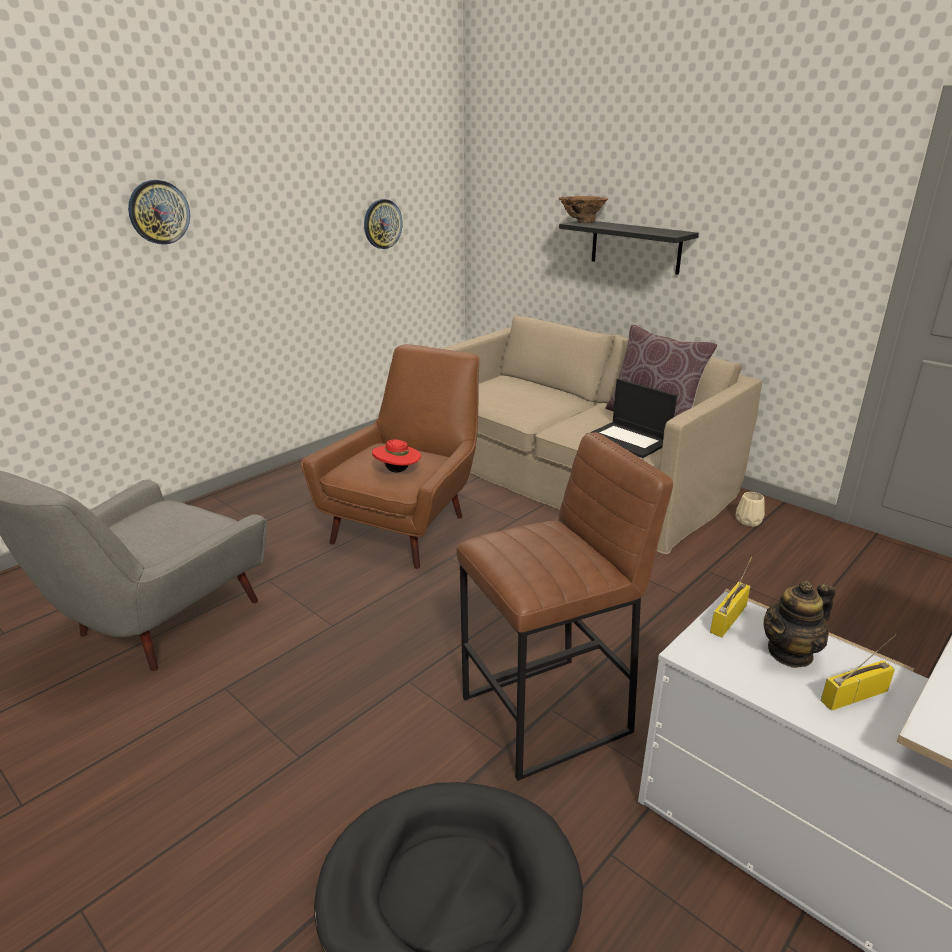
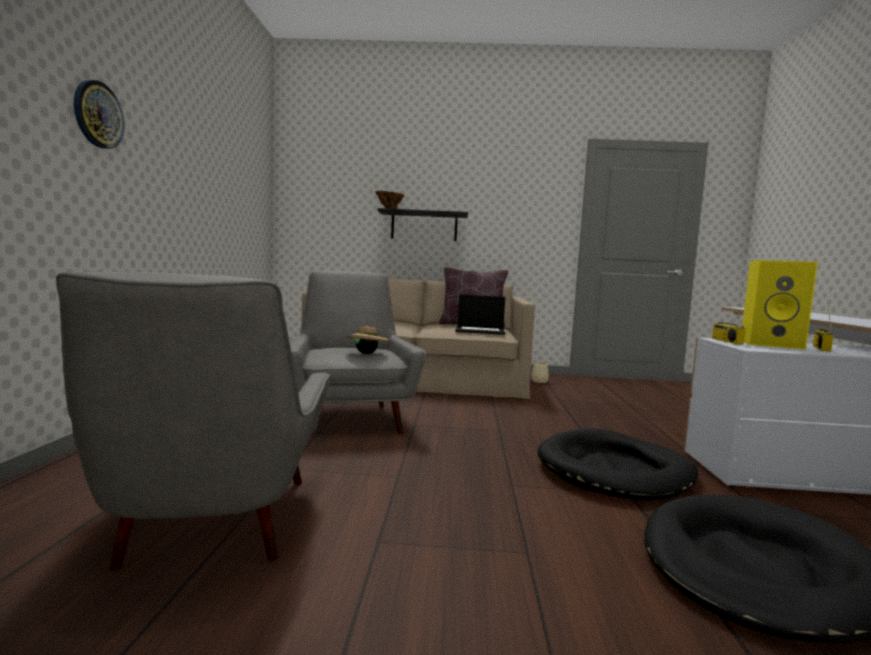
camera: 40 degrees left, 20 degrees down
(382, 224) = (236, 200): wall clock -> none
(397, 471) = (367, 353): red hat -> beige hat
(407, 524) = (349, 416): brown armchair -> grey armchair
(548, 713) = (615, 470): brown stool -> black dog bed
(790, 653) = (772, 344): teapot -> yellow speaker

